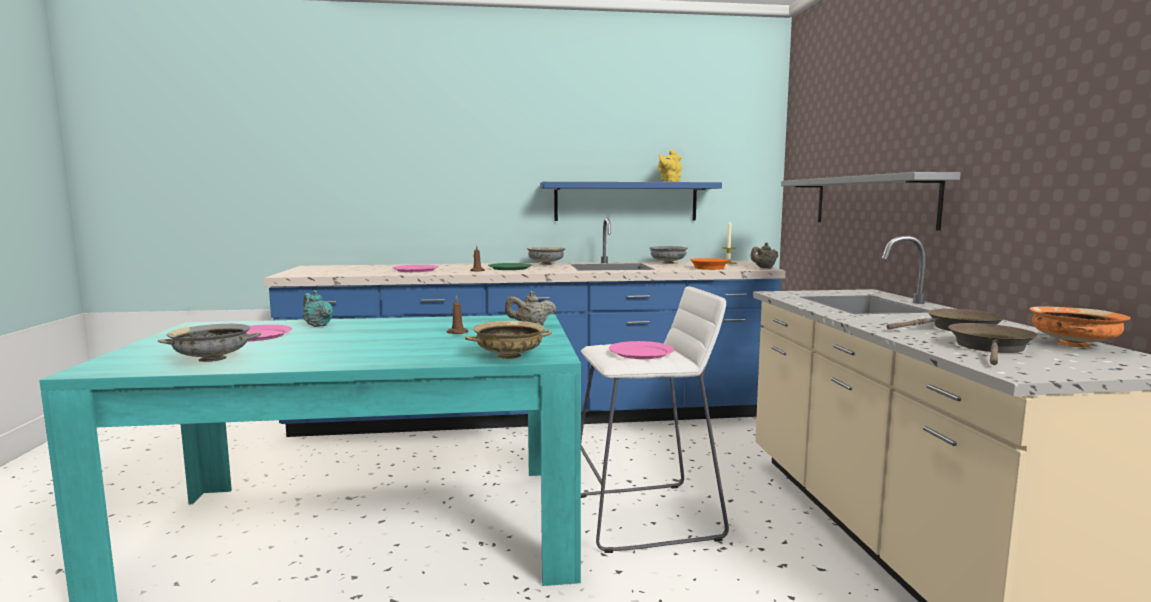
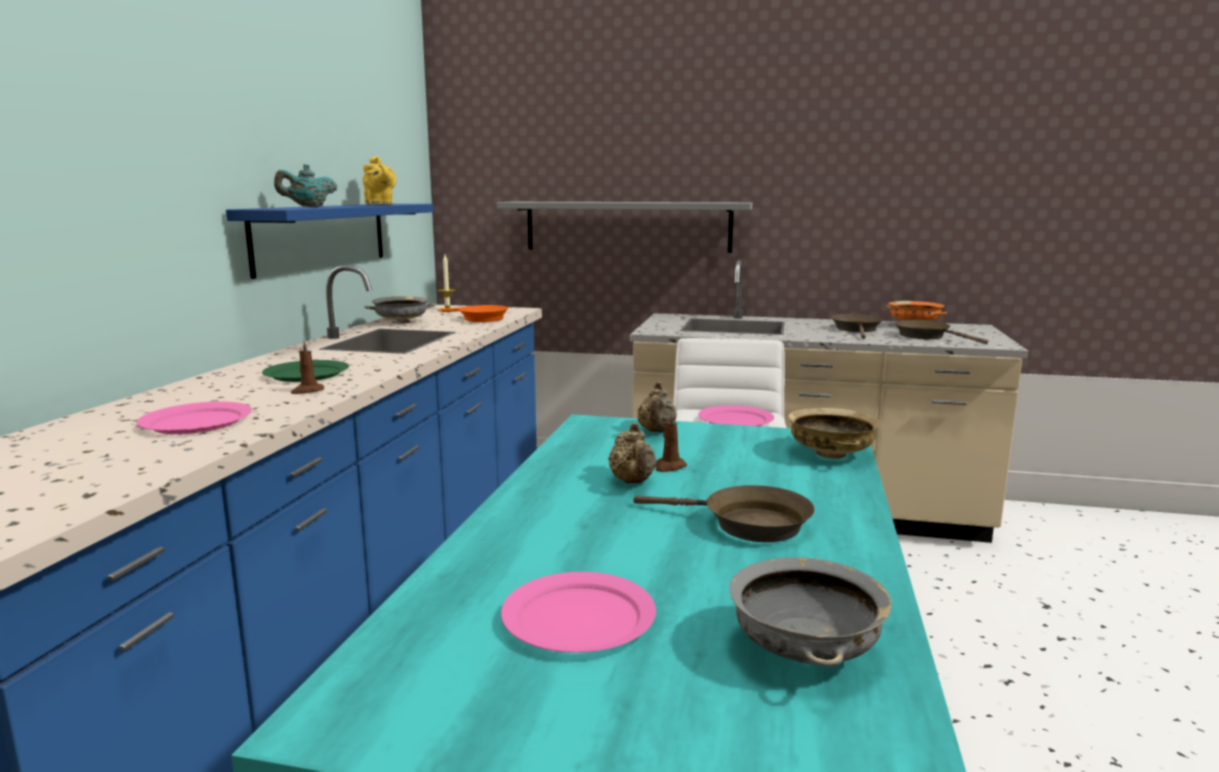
camera: 70 degrees left, 5 degrees up
(317, 325) = (509, 559): turquoise teapot -> turquoise teapot (308, 207)
(362, 347) = (747, 524): none -> brown frying pan
(546, 264) = (289, 357): grey bowl -> none
(764, 268) = (516, 309): beige teapot -> beige teapot (633, 482)

